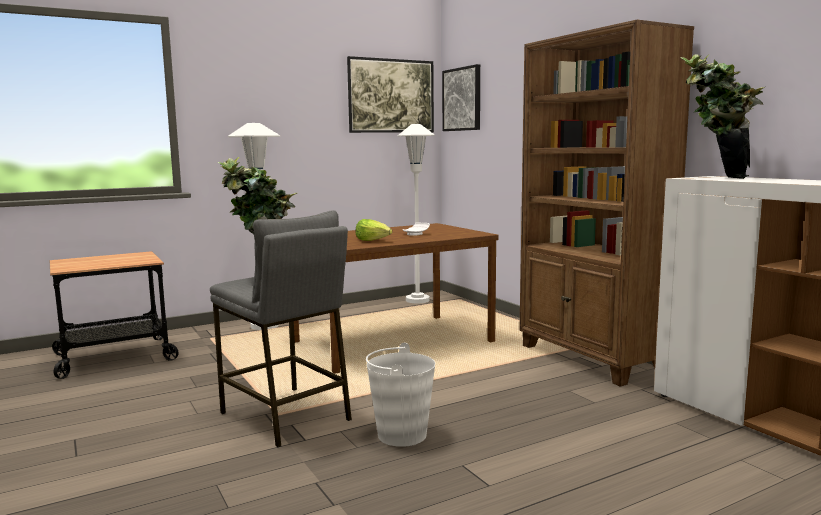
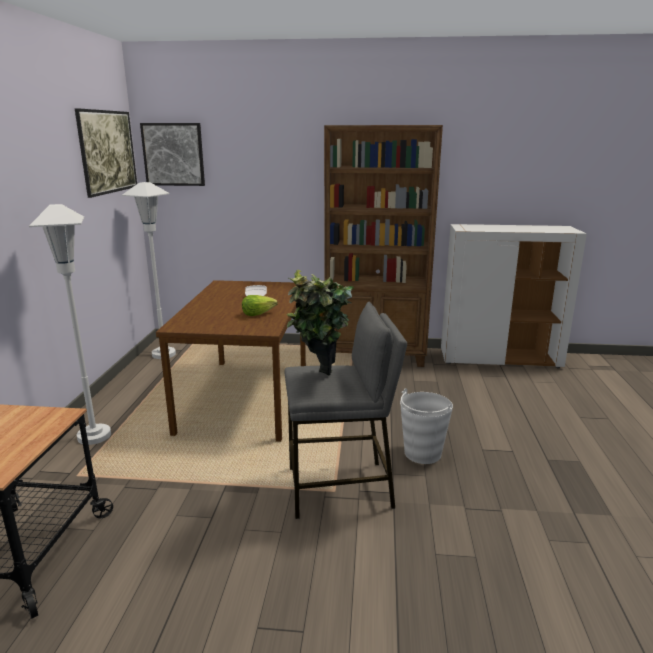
camera: 55 degrees left, 10 degrees up
(715, 177) = (473, 227): potted plant -> none

